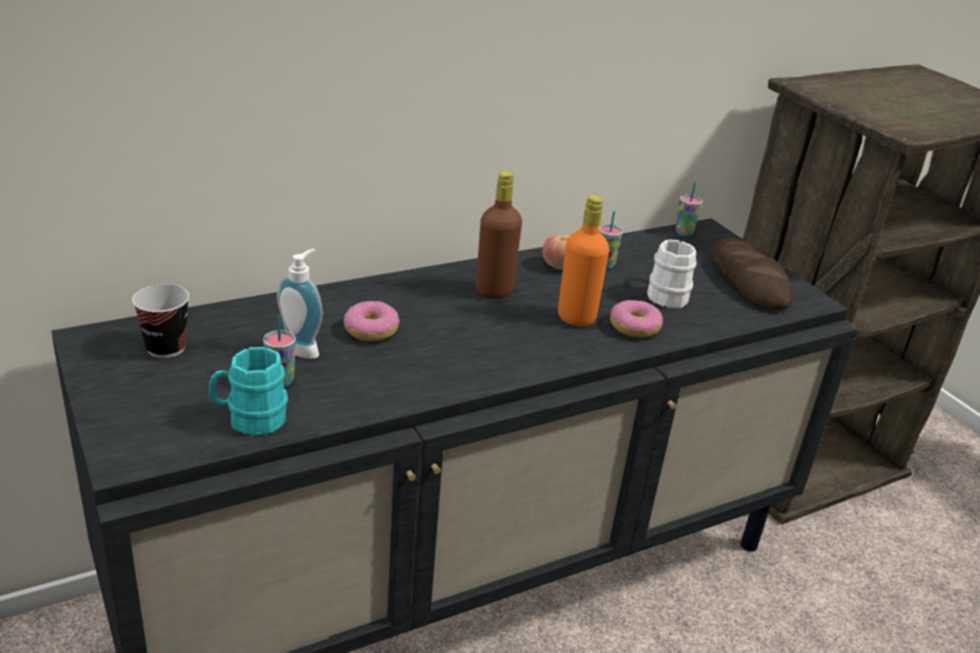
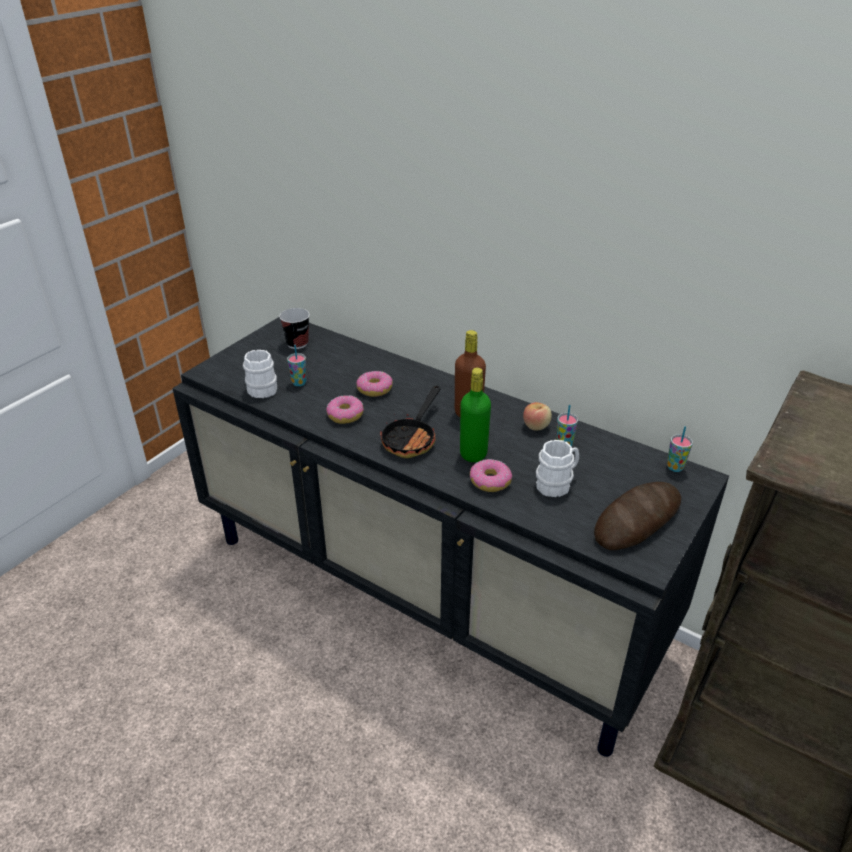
camera: 65 degrees right, 5 degrees up
(250, 419) = (260, 388): turquoise mug -> white mug
(304, 348) = (335, 377): soap dispenser -> none
(407, 371) = (345, 415): none -> donut
(510, 343) = (412, 438): none -> frying pan
(576, 318) = (473, 454): orange bottle -> green bottle

